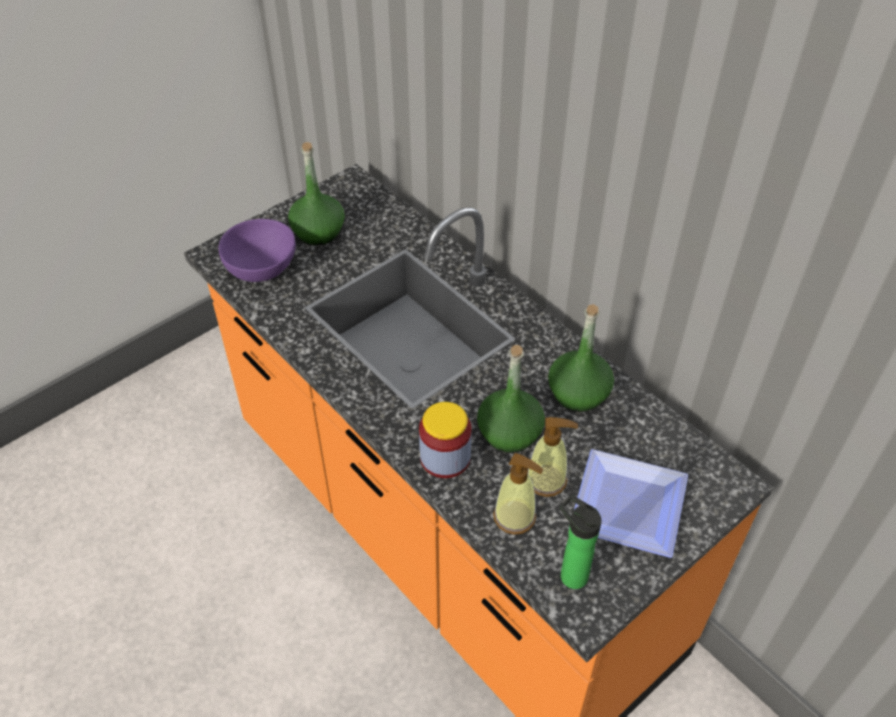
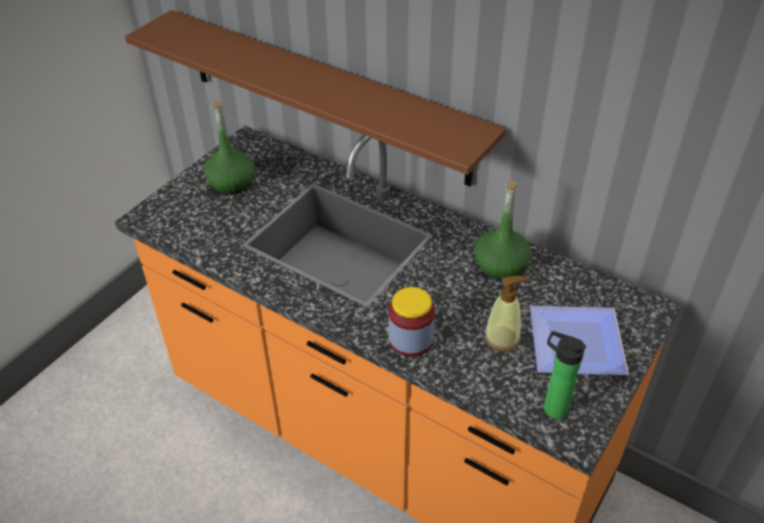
camera: 15 degrees left, 5 degrees down
(263, 269) = (193, 222): purple bowl -> none
(435, 152) = (324, 96): none -> brown shelf
(509, 433) = (457, 308): green bottle -> none
(515, 517) = (488, 373): soap dispenser -> none

